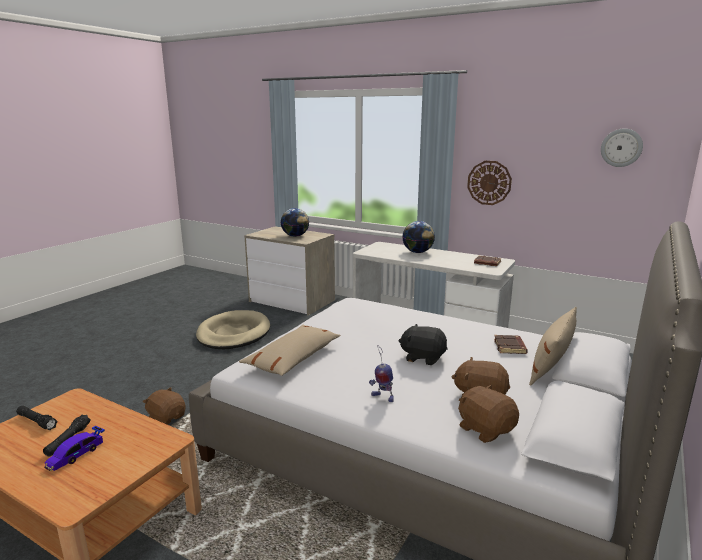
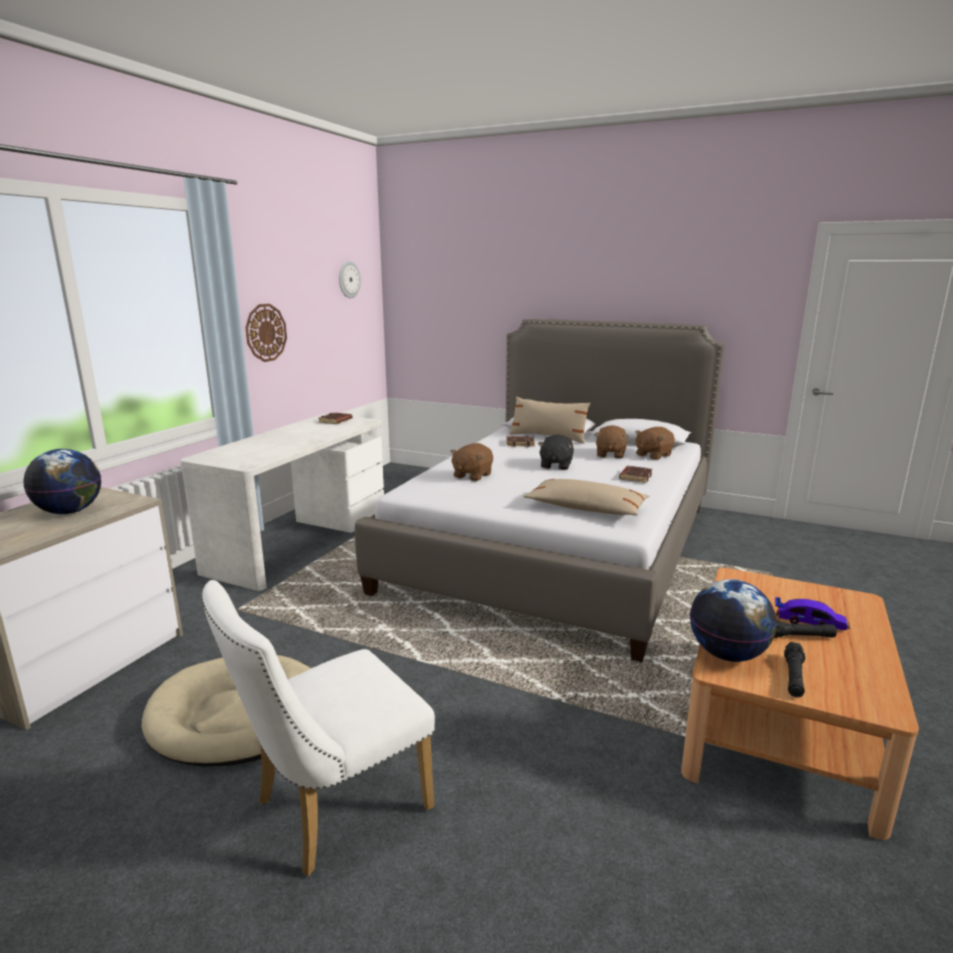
camera: 95 degrees left, 0 degrees up
(159, 355) = (331, 808): none -> white chair
(167, 418) = (568, 718): brown plush toy -> brown plush toy (472, 475)
(382, 397) = (635, 477): toy robot -> brown book
(417, 252) = (268, 442): globe -> globe (727, 654)

